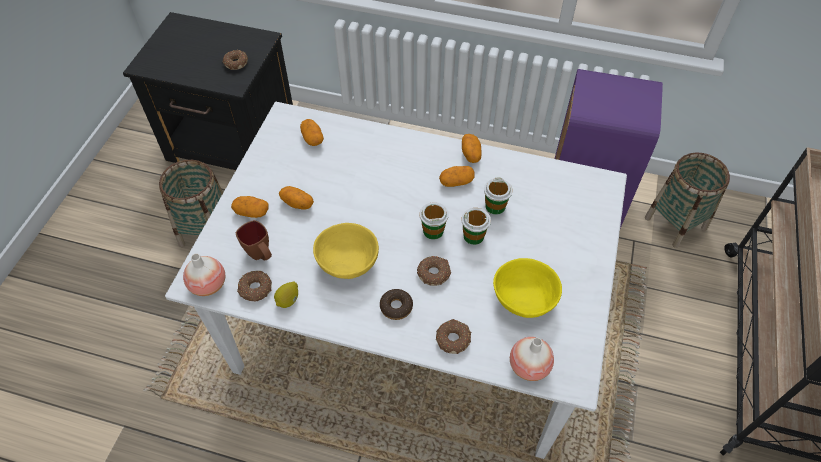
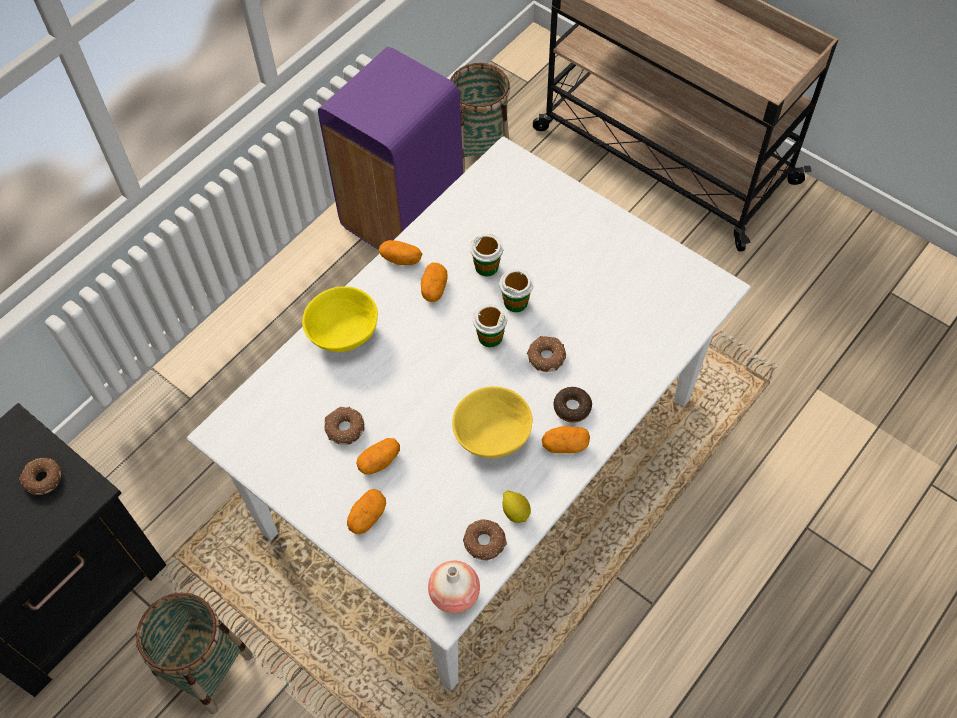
camera: 65 degrees left, 5 degrees up
(261, 255) = (439, 524): brown mug -> none
(312, 138) = (282, 413): potato -> potato (565, 445)
(453, 339) = (632, 370): donut -> donut (344, 428)
(525, 300) = (614, 290): yellow bowl -> yellow bowl (345, 332)
(529, 366) = (688, 318): vase -> none

